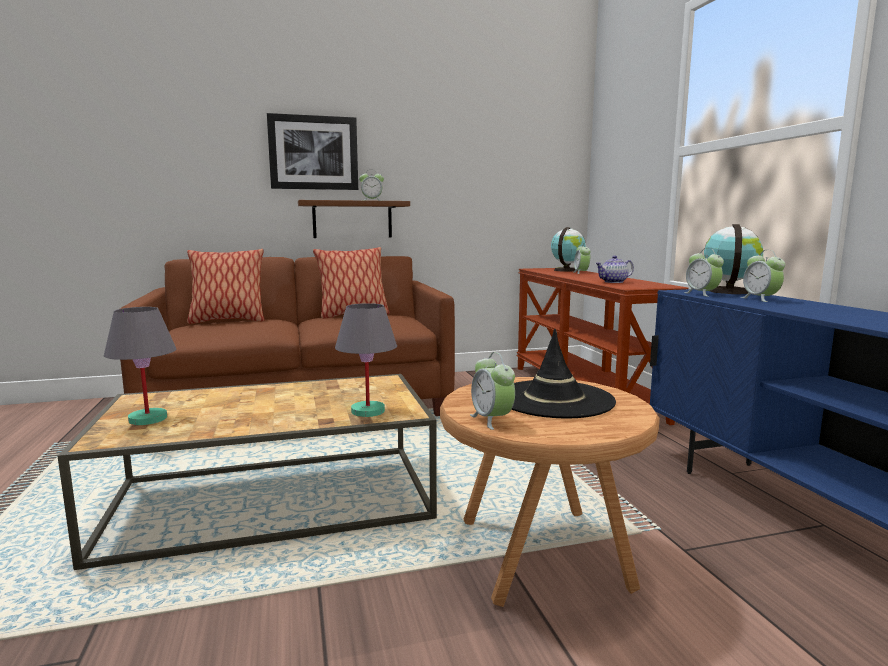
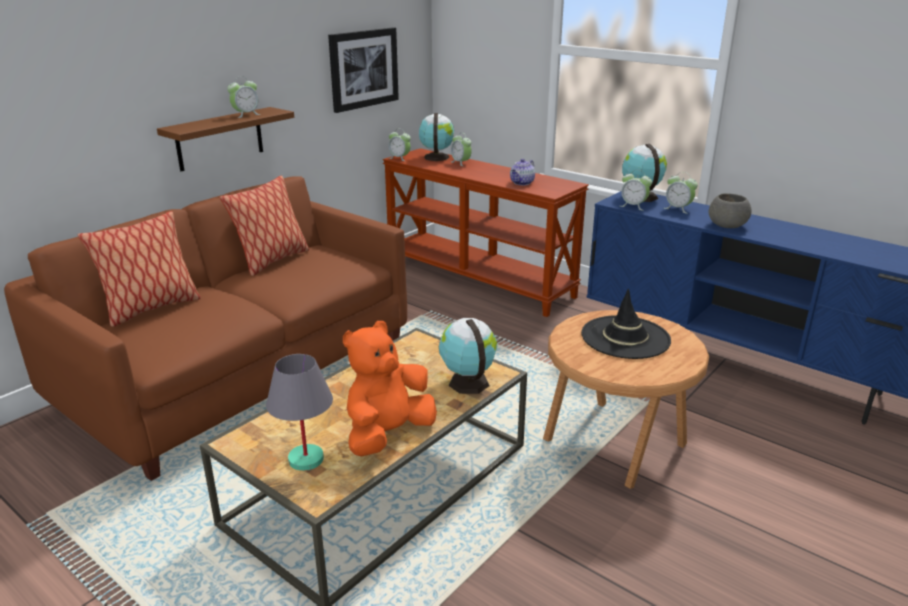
camera: 35 degrees left, 15 degrees up
(231, 423) = (388, 434): none -> orange plush toy
(313, 153) = (166, 62): picture -> picture (363, 69)
(367, 411) = (467, 382): grey table lamp -> globe
(492, 420) = (622, 371): alarm clock -> alarm clock (399, 158)
(807, 311) = (726, 226): none -> grey bowl

